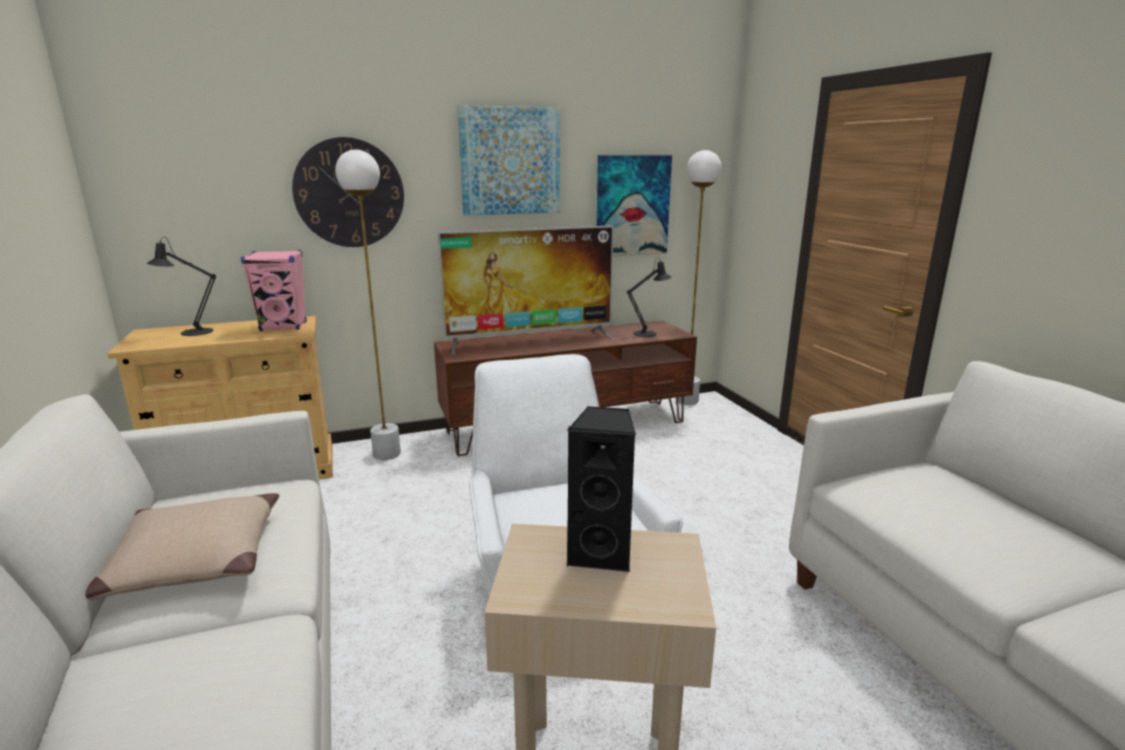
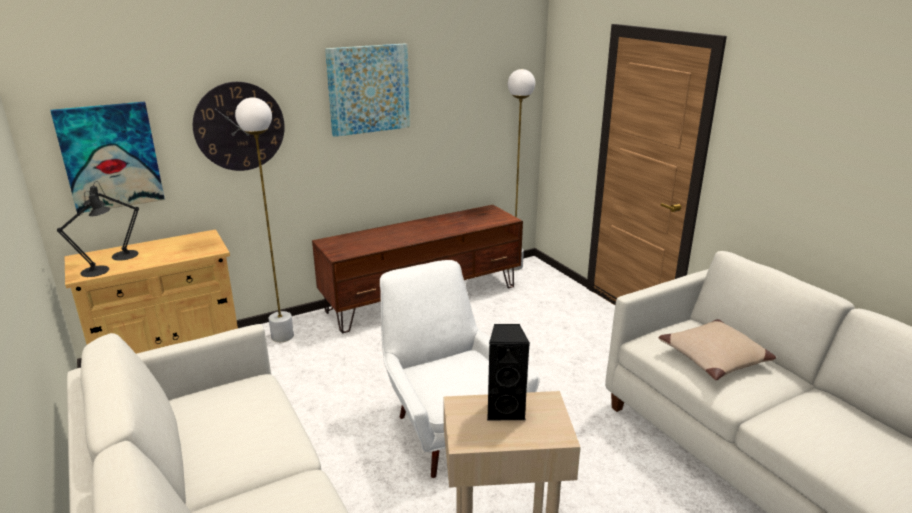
camera: 10 degrees left, 5 degrees up
(193, 560) = (226, 443): beige pillow -> beige pillow (714, 358)
(284, 326) = (197, 244): pink speaker -> none
(531, 341) = (392, 234): television -> none
(632, 206) = (466, 116): picture -> picture (110, 156)
(648, 333) = (484, 220): black table lamp -> black table lamp (99, 270)

